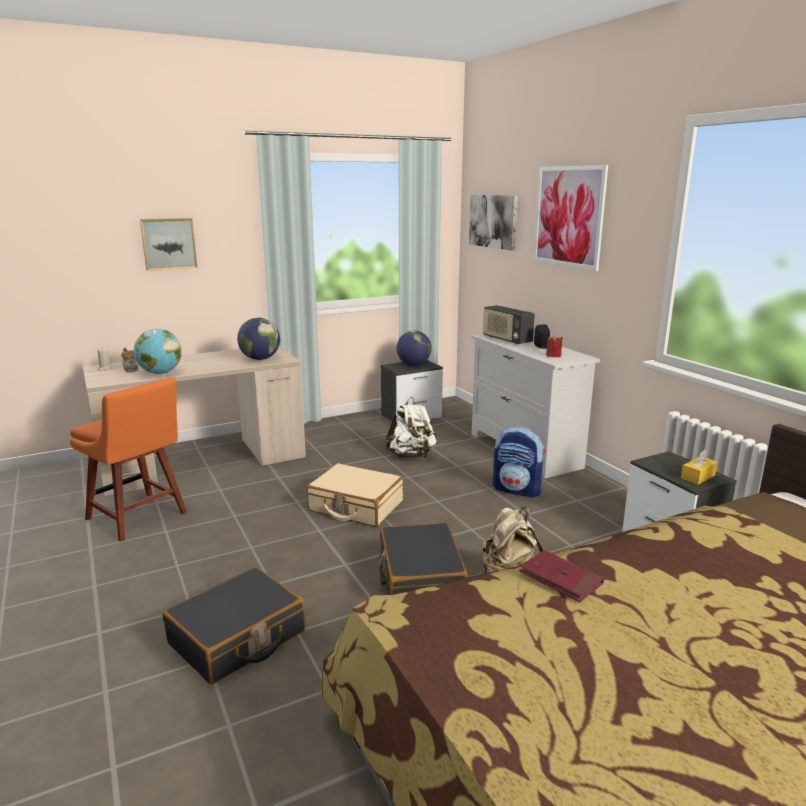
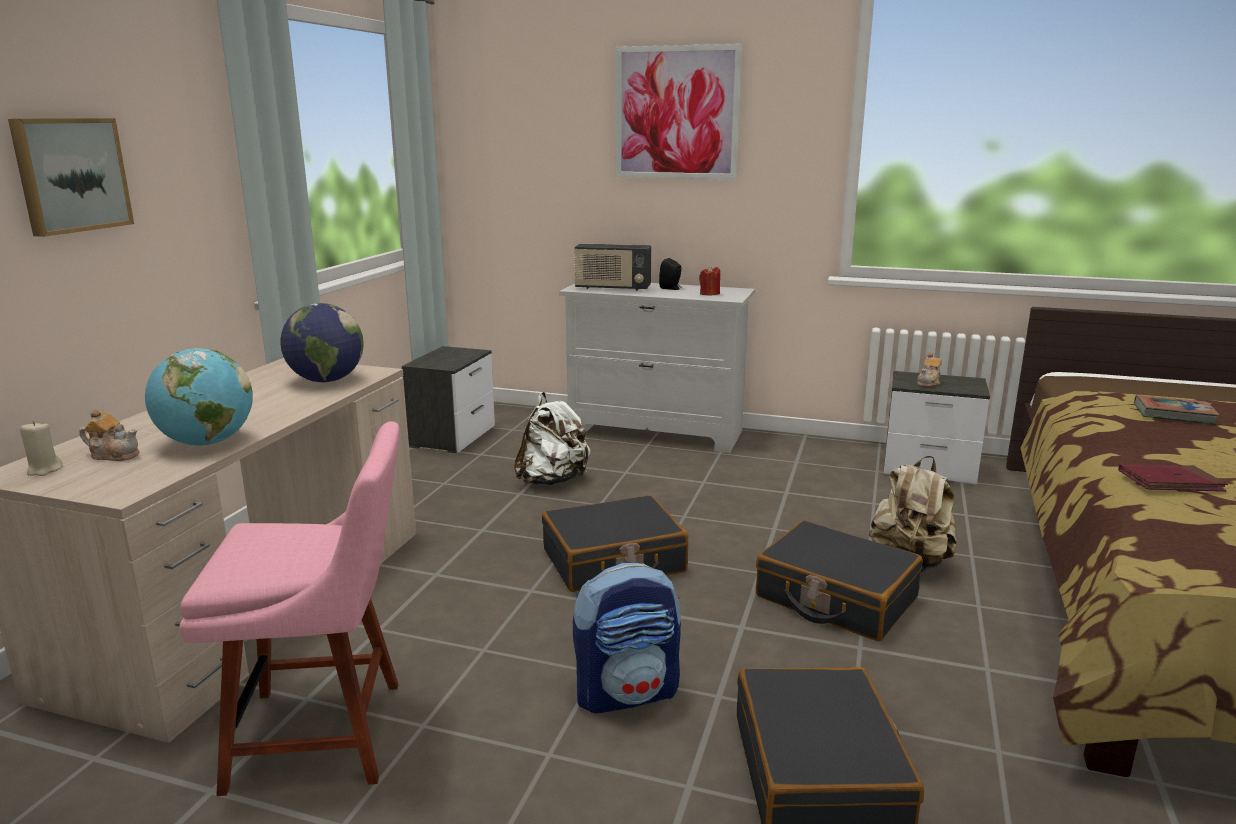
camera: 45 degrees left, 0 degrees up
(139, 517) = (327, 734): orange chair -> pink chair
(355, 506) = (613, 562): beige suitcase -> black suitcase
(413, 365) = (449, 356): globe -> none
(493, 221) = (521, 127): picture -> none
(517, 490) = (731, 473): backpack -> backpack (627, 693)
(671, 467) = (929, 383): none -> teapot
(698, 477) = (961, 384): yellow tissue box -> none
(749, 552) = (1174, 414): none -> book

